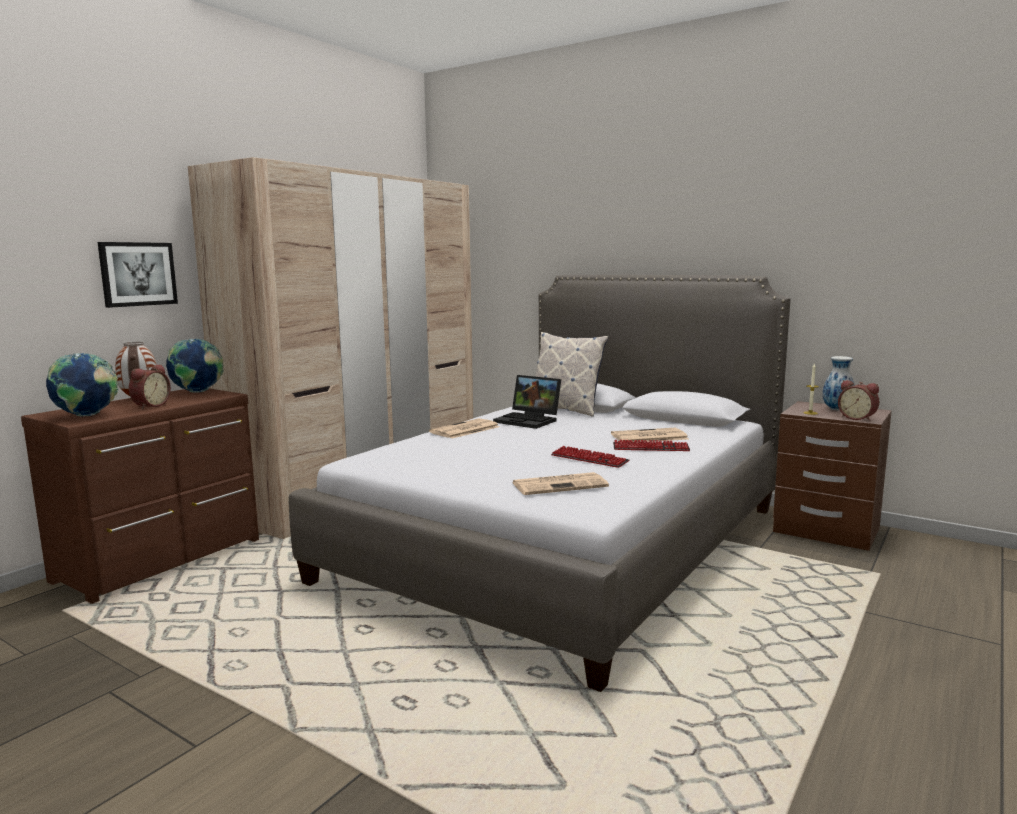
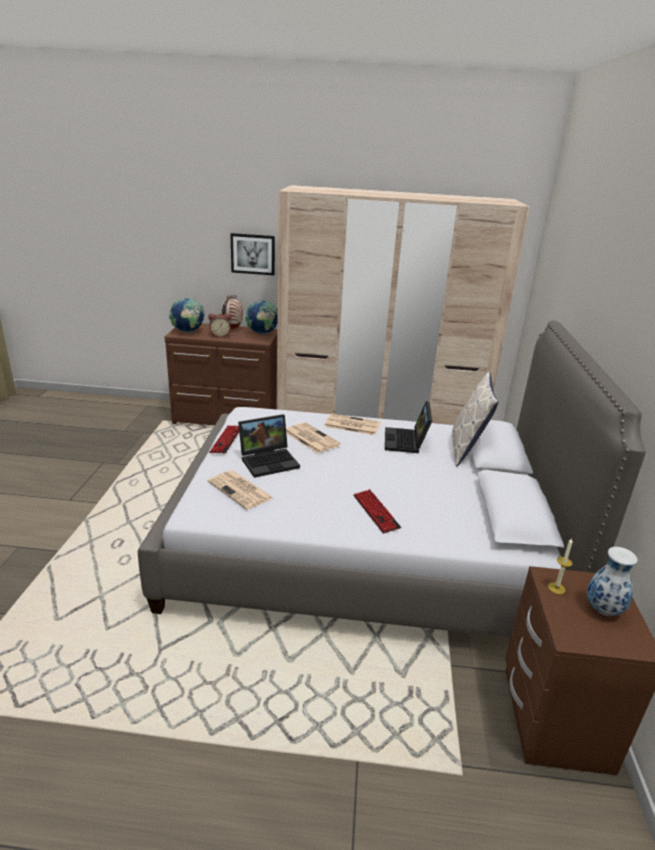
camera: 60 degrees right, 15 degrees up
(503, 467) = (269, 460): none -> laptop
(589, 459) = (316, 489): keyboard -> keyboard (226, 440)
(648, 437) = (413, 505): newspaper -> newspaper (310, 438)
(857, 418) = (569, 628): alarm clock -> none

